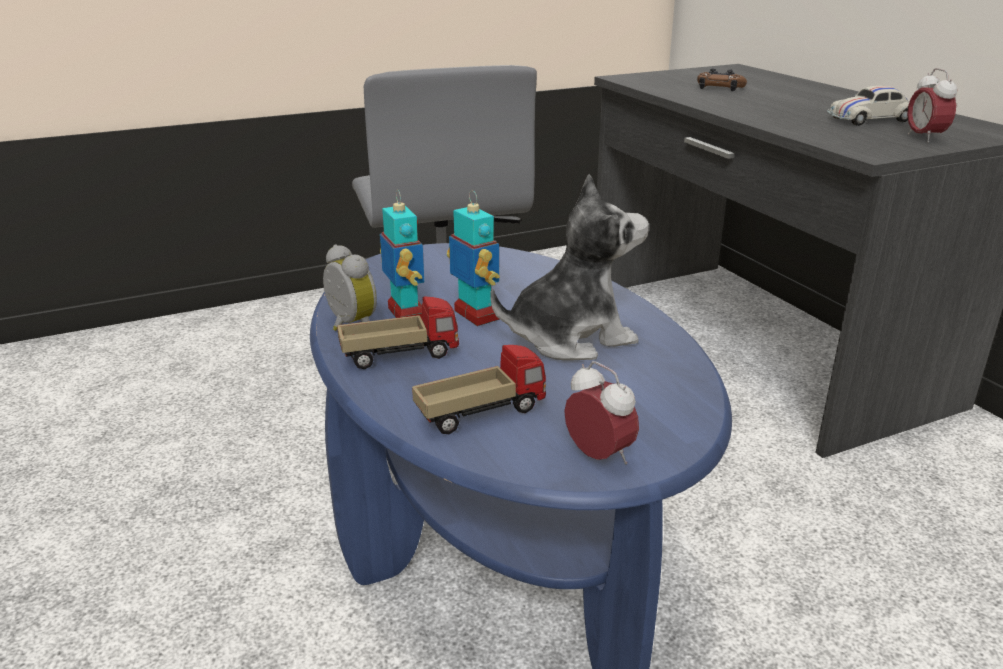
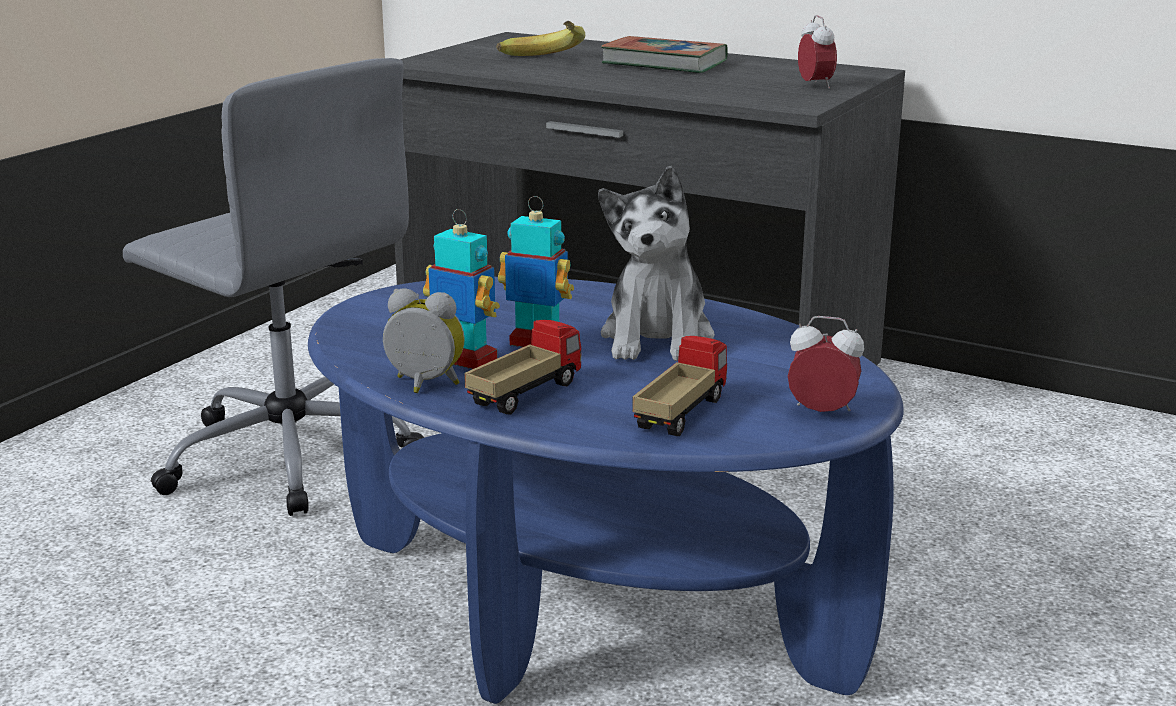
camera: 35 degrees left, 5 degrees down
(570, 337) = (658, 338): plush toy -> plush toy turned 150 degrees clockwise
(719, 87) = (542, 61): brown game controller -> banana
(818, 101) = (664, 63): none -> book
(870, 120) = (743, 75): white toy car -> none
(924, 138) = (815, 85): alarm clock -> alarm clock turned 150 degrees counterclockwise

